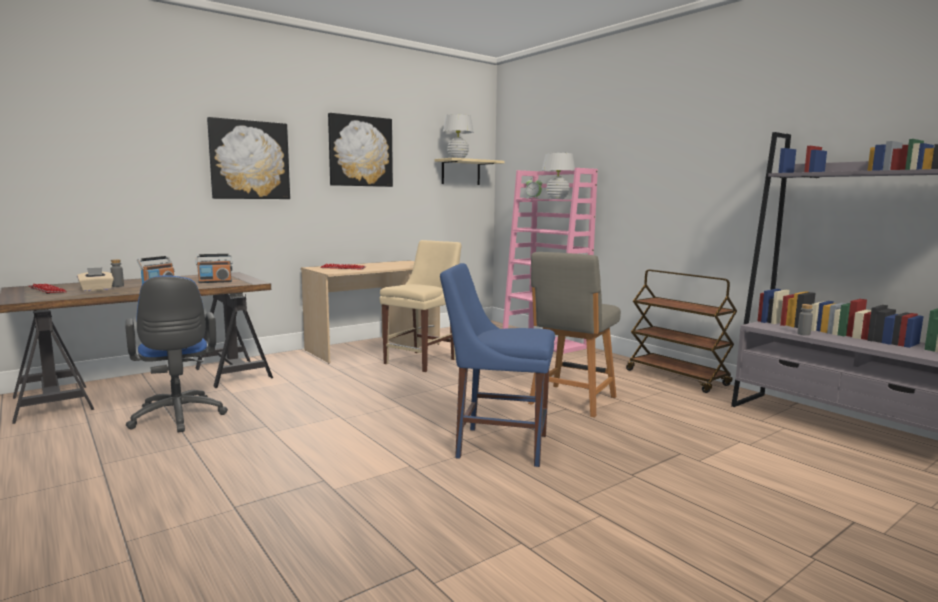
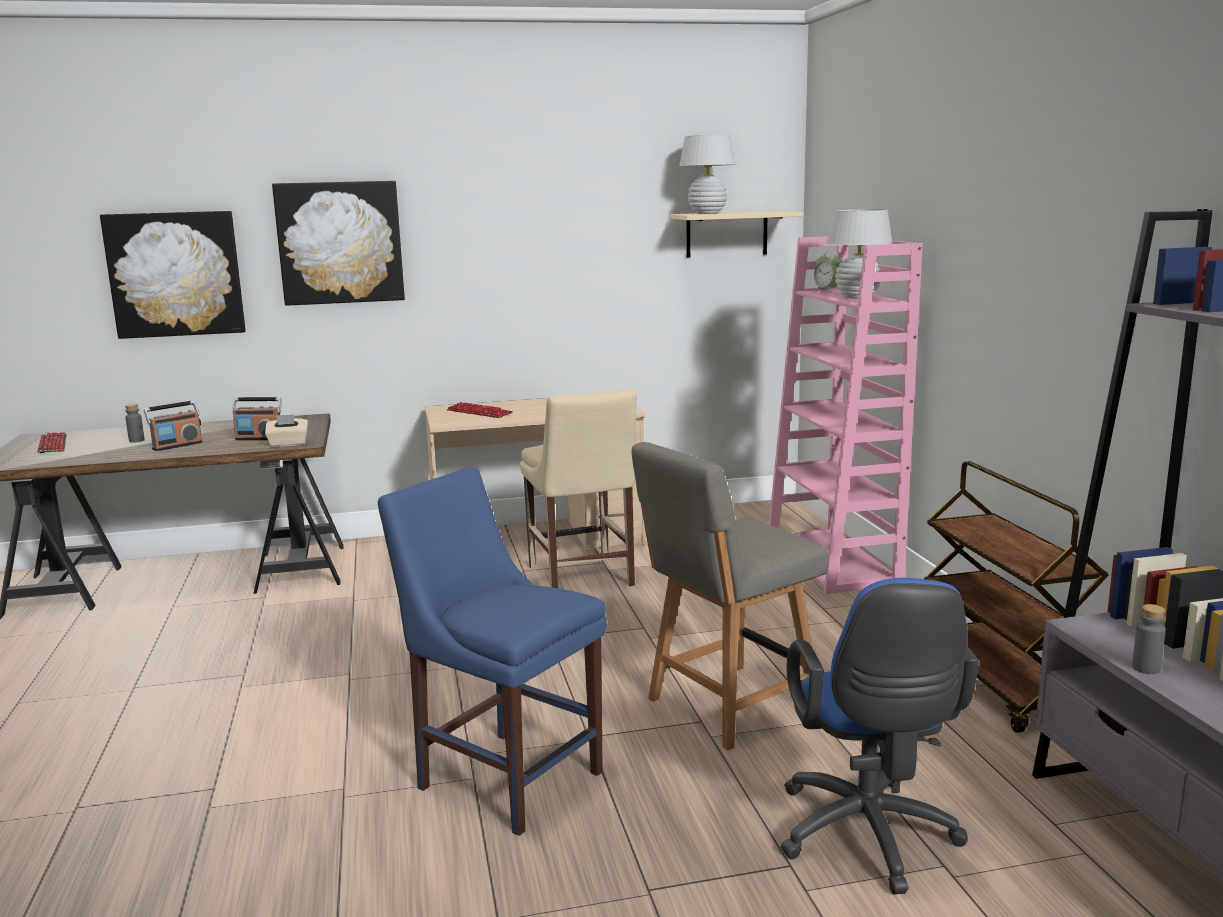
camera: 25 degrees right, 5 degrees up
(96, 290) = (101, 448): beige tissue box -> beige tissue box (288, 444)
(178, 418) = (161, 641): blue office chair -> blue office chair (868, 839)
(360, 151) = (527, 213): picture -> picture (175, 274)
(423, 360) = (581, 578): beige chair -> beige chair turned 105 degrees clockwise

